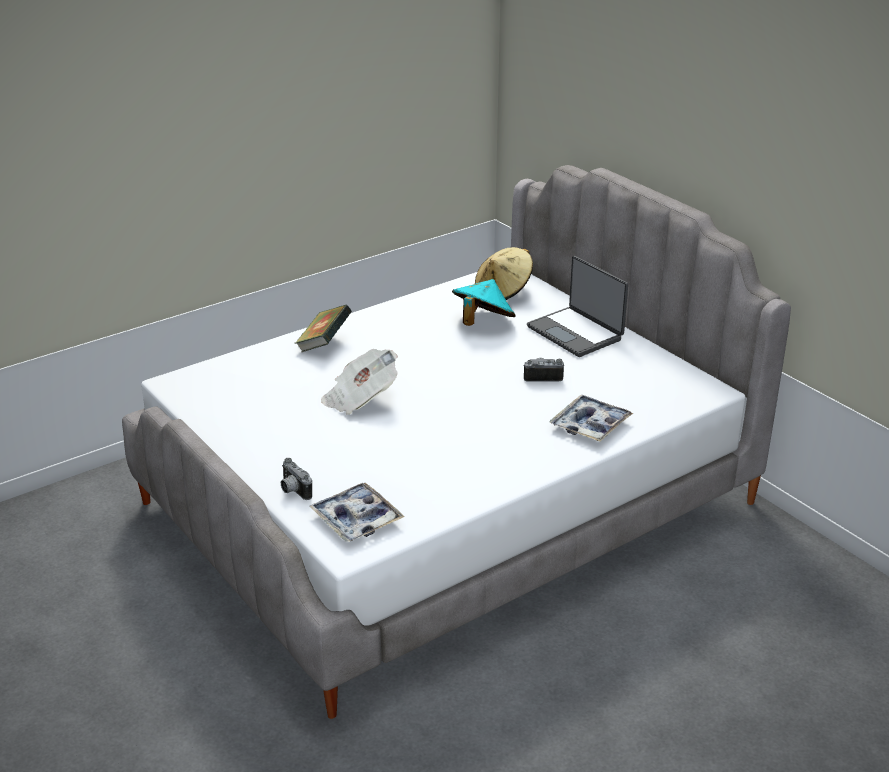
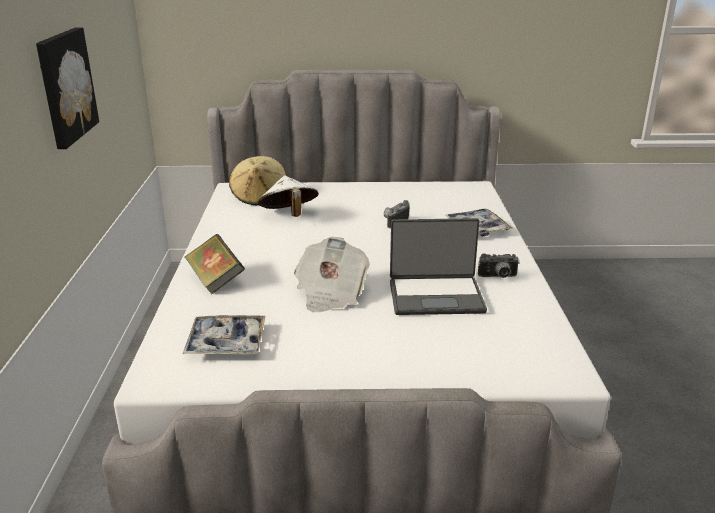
camera: 55 degrees left, 5 degrees down
(293, 491) = (446, 373): camera -> camera (498, 277)
(298, 133) = (65, 86): none -> picture
(356, 519) = (524, 356): tray -> tray (226, 343)
(482, 322) = (289, 216): turquoise hat -> white hat
(576, 333) = (352, 195): laptop -> laptop (436, 296)

